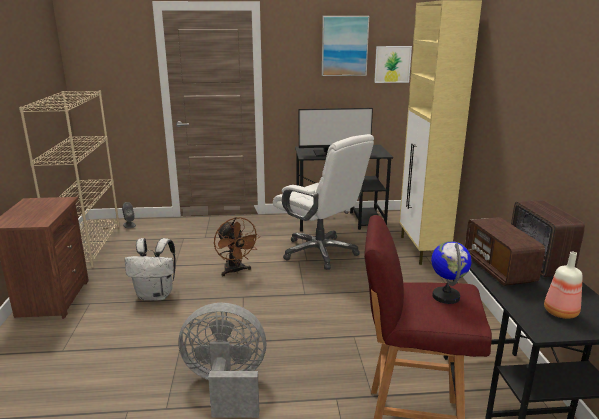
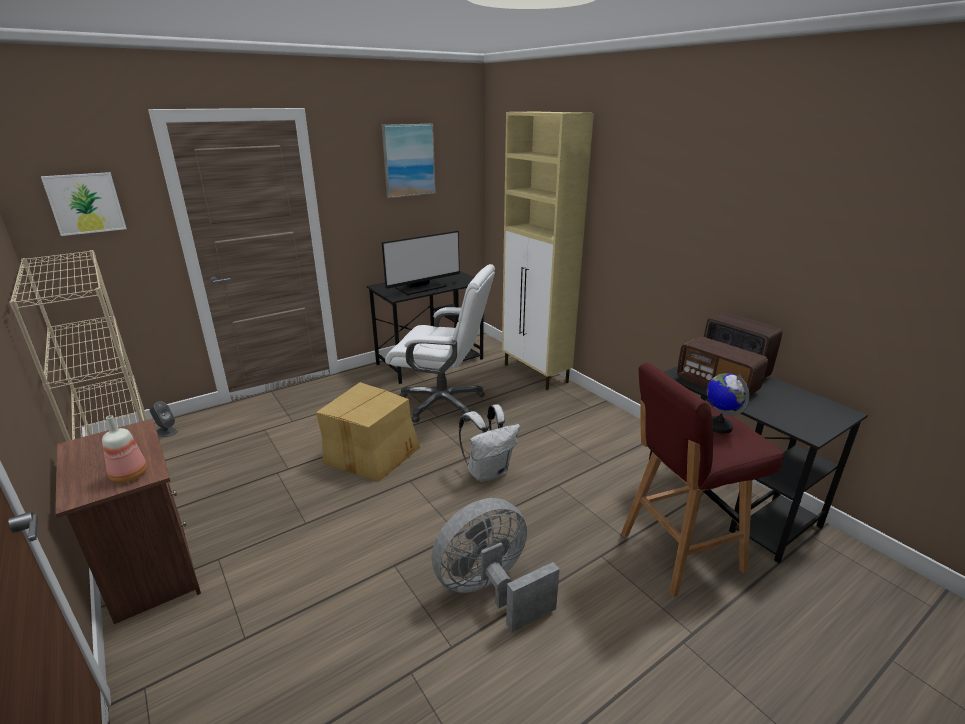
camera: 30 degrees left, 5 degrees up
(156, 295) = (302, 515): white backpack -> white backpack (488, 472)
(235, 271) = (371, 453): brown fan -> cardboard box
(392, 64) = (458, 178): picture -> picture (85, 203)
(561, 313) = (802, 413): bottle -> bottle (130, 475)

